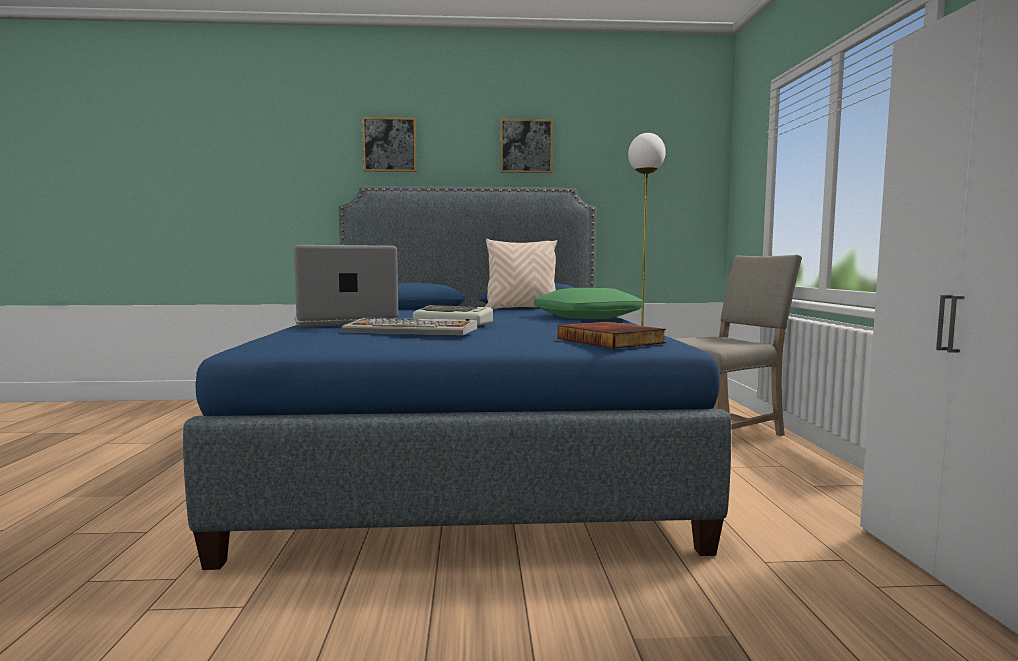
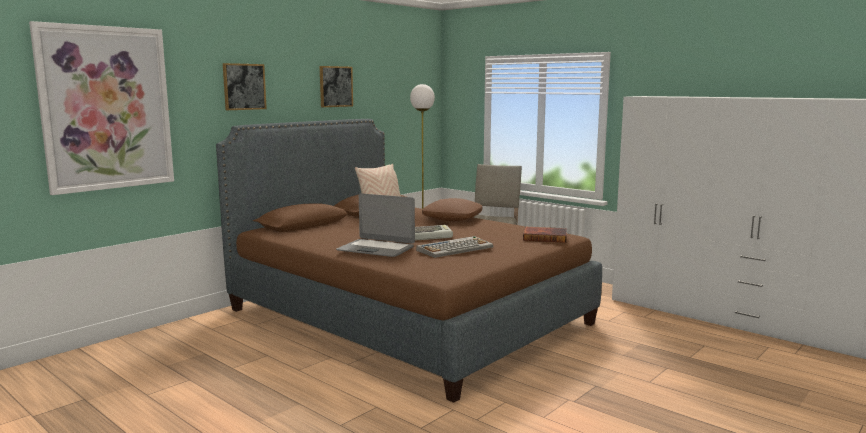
camera: 45 degrees left, 5 degrees up
(231, 164) = (106, 108): none -> picture
(345, 322) = (376, 249): laptop -> laptop turned 90 degrees counterclockwise
(467, 450) = (406, 316): blue bed -> brown bed
(587, 317) = (452, 218): green pillow -> brown pillow

